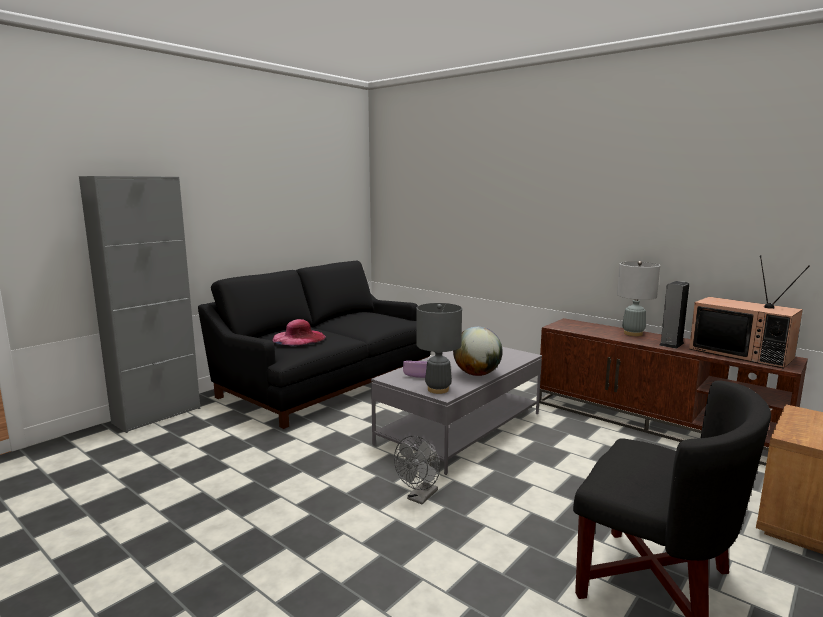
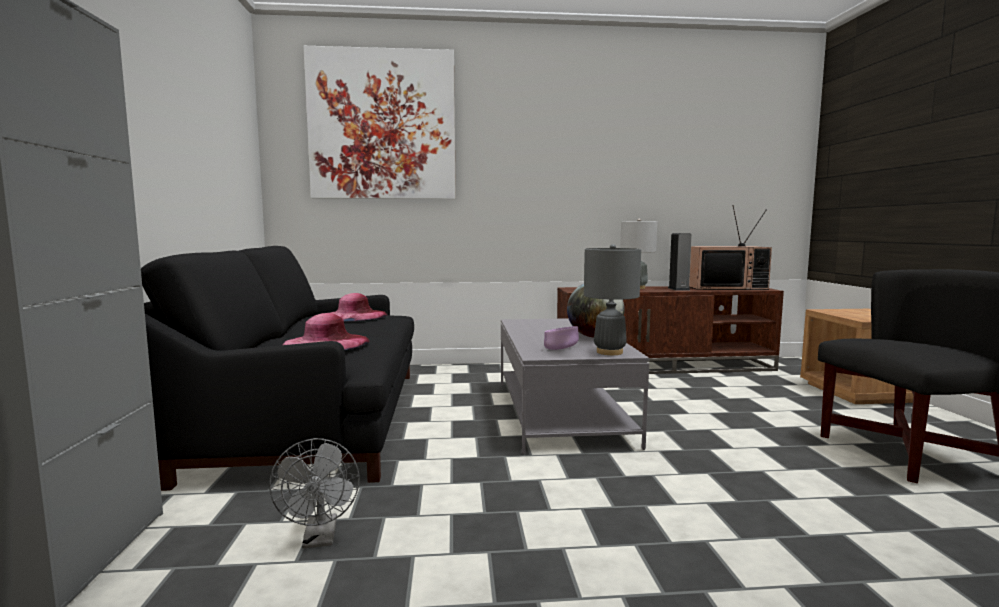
camera: 45 degrees left, 5 degrees down
(372, 318) = (354, 316): none -> pink hat
(420, 498) = (675, 476): grey fan -> grey fan (320, 539)
(438, 166) = (382, 125): none -> picture

